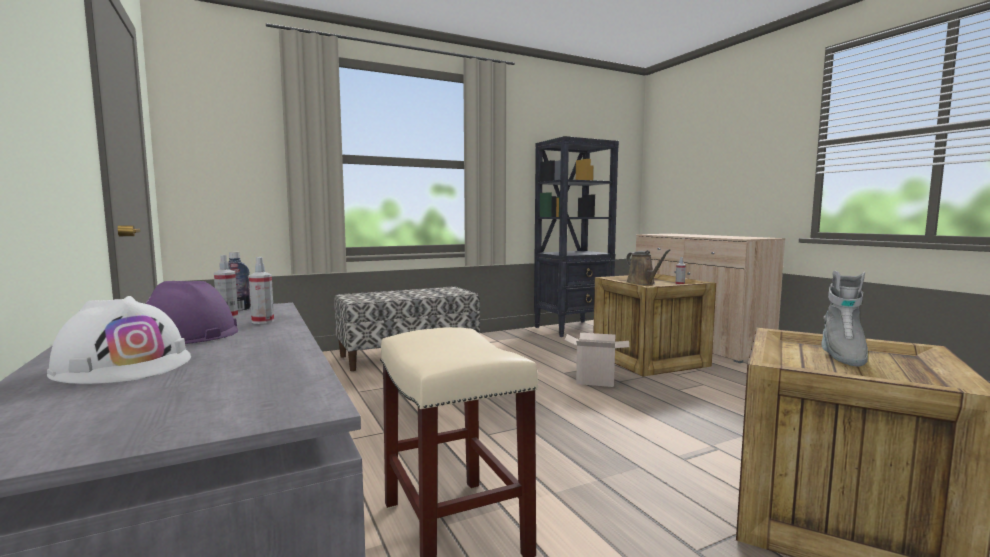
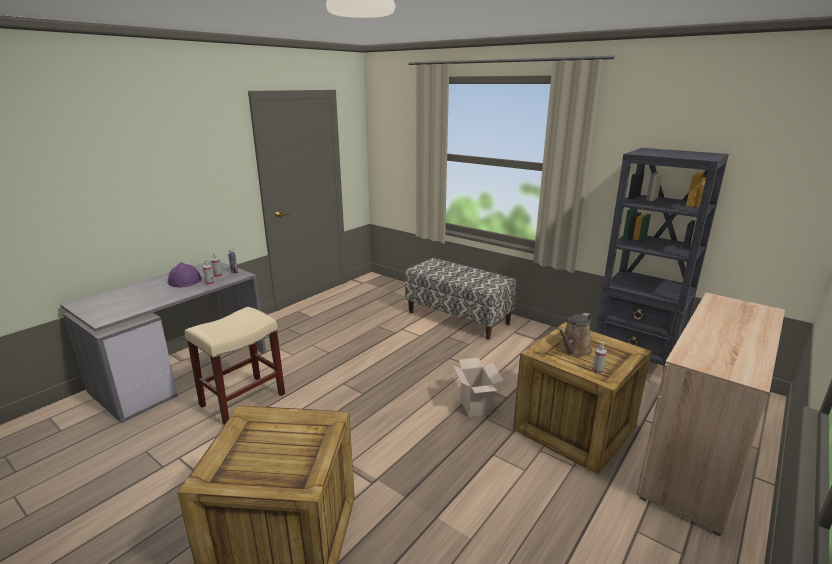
camera: 65 degrees right, 15 degrees up
(124, 365) = (145, 288): white hard hat -> none
(841, 355) = (289, 449): grey boot -> none

